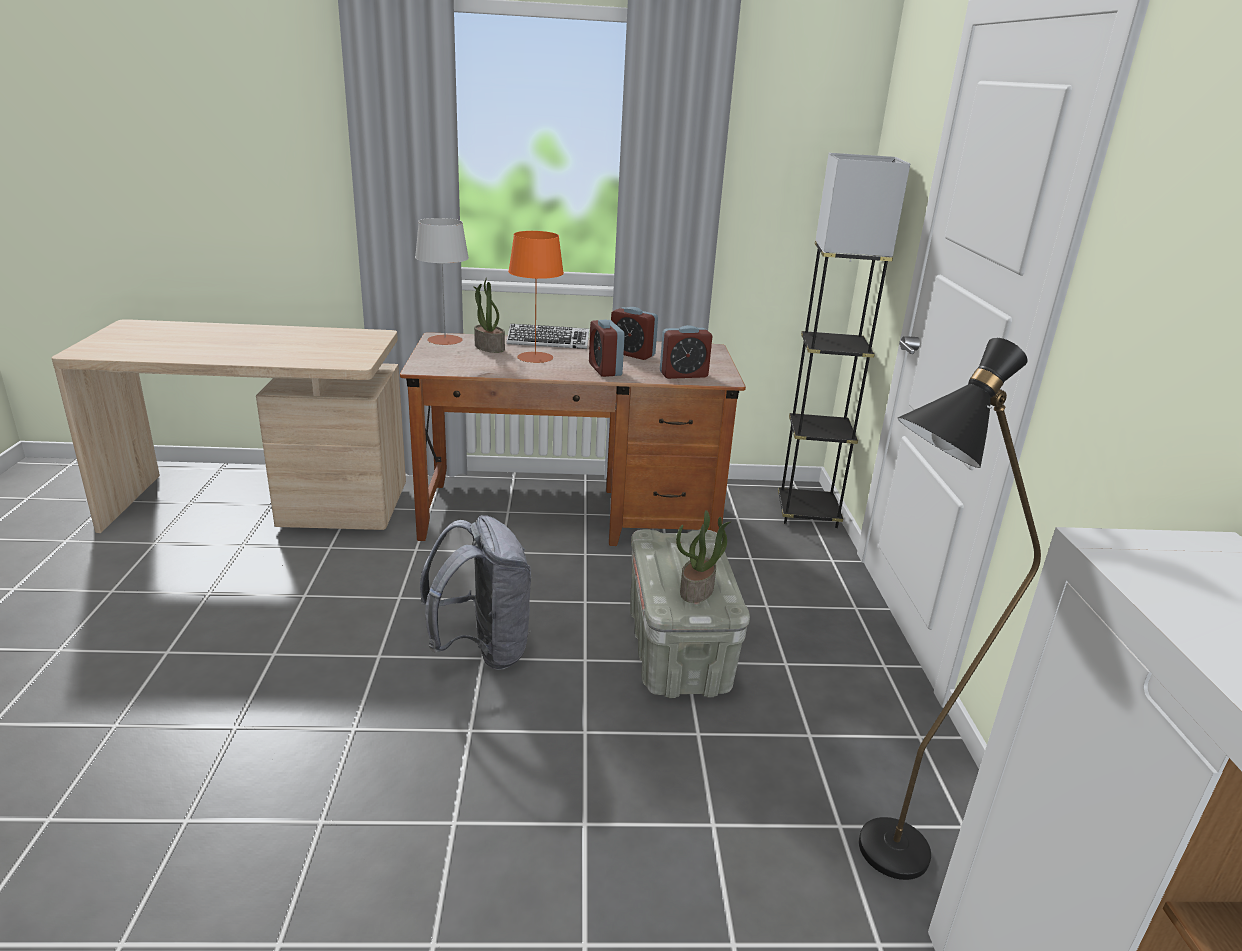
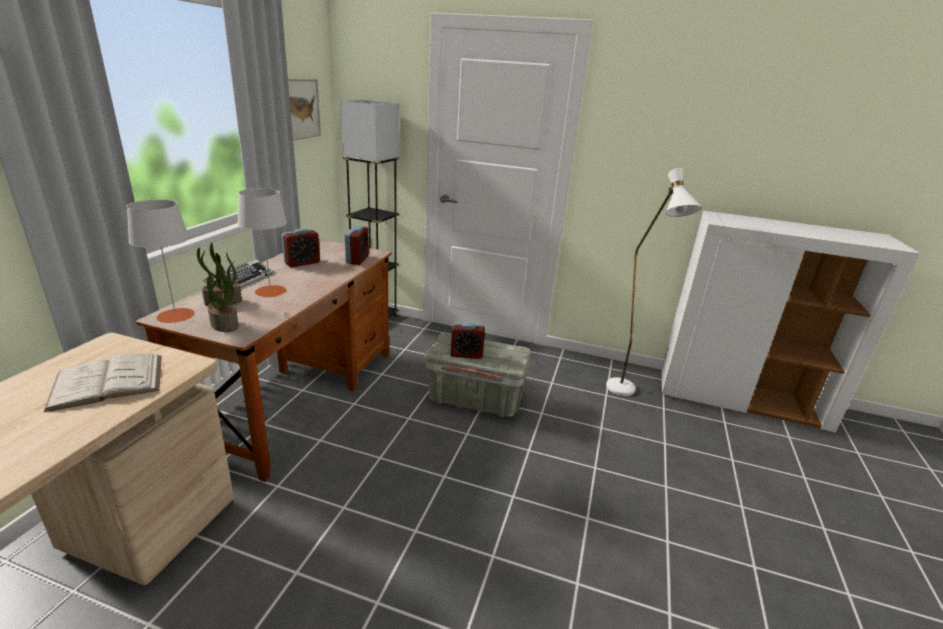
camera: 70 degrees left, 0 degrees up
(315, 349) = (108, 381): none -> white book
(482, 650) = (435, 474): grey backpack -> none
(535, 357) = (270, 291): orange table lamp -> grey table lamp
(605, 369) = (324, 276): alarm clock -> alarm clock (466, 354)
(697, 590) = (502, 353): potted plant -> potted plant (225, 324)
(780, 161) = (301, 109): none -> picture
(874, 861) = (625, 394): black floor lamp -> white floor lamp

